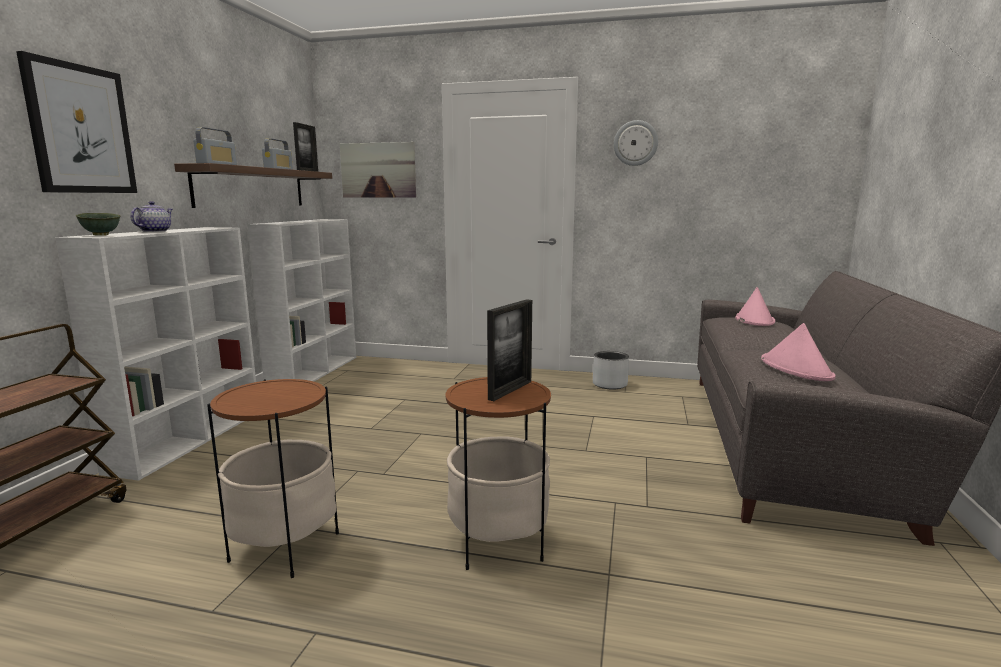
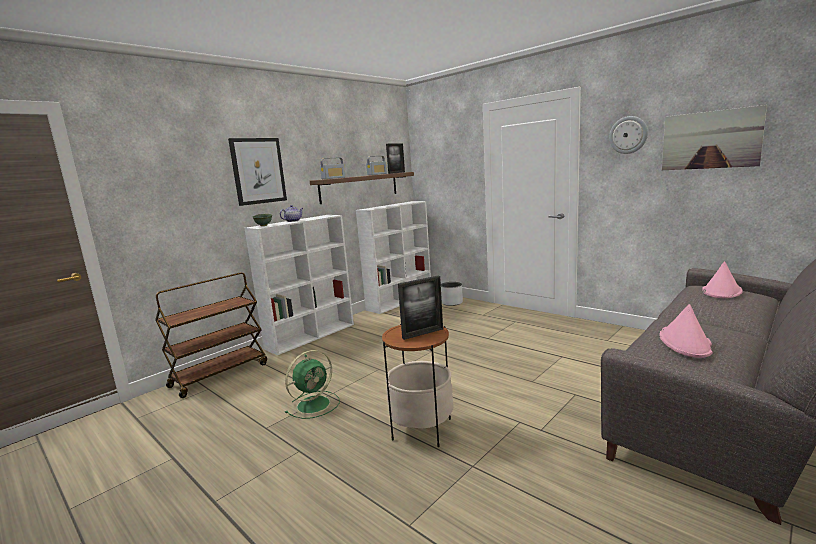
camera: 30 degrees right, 0 degrees up
(285, 547) = (315, 404): side table -> green fan
(378, 170) = (444, 167): picture -> picture (710, 140)
(610, 384) = (599, 332): grey planter -> grey planter (452, 302)

